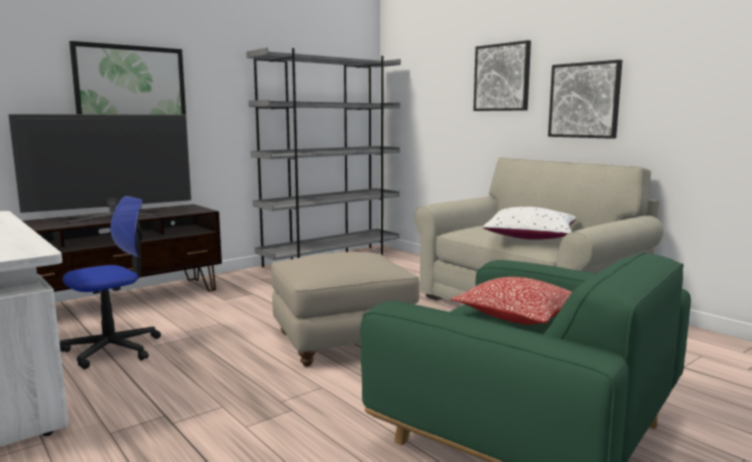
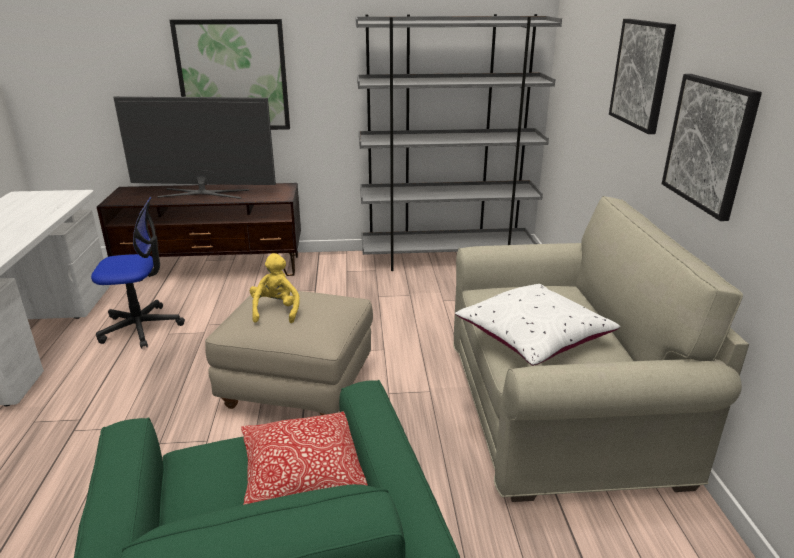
camera: 35 degrees right, 15 degrees up
(332, 261) = (276, 310): none -> yellow plush toy

